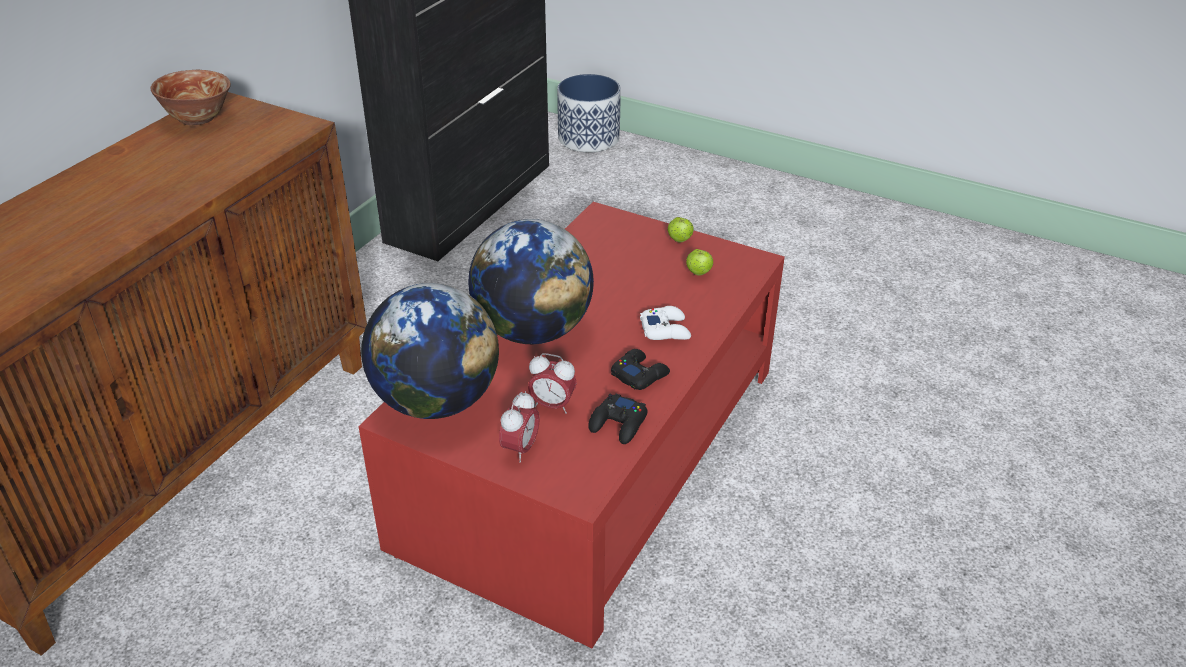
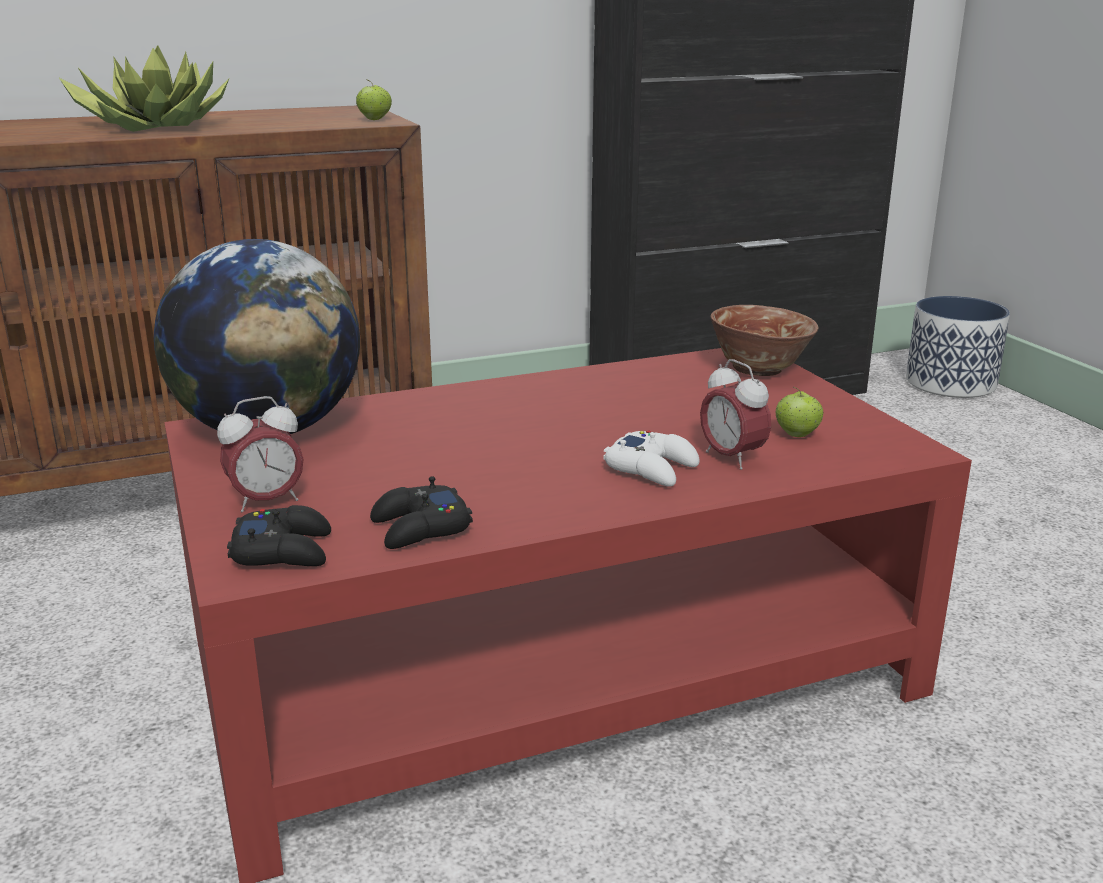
camera: 40 degrees right, 15 degrees down
(137, 193) = (155, 126): none -> potted plant
(198, 118) = (313, 110): bowl -> bowl (759, 370)
(533, 330) = (483, 415): globe -> none
(552, 405) = (377, 480): alarm clock -> alarm clock (731, 458)
(639, 374) = (537, 495): black game controller -> black game controller (283, 550)
(679, 240) = (821, 400): apple -> apple (375, 119)

